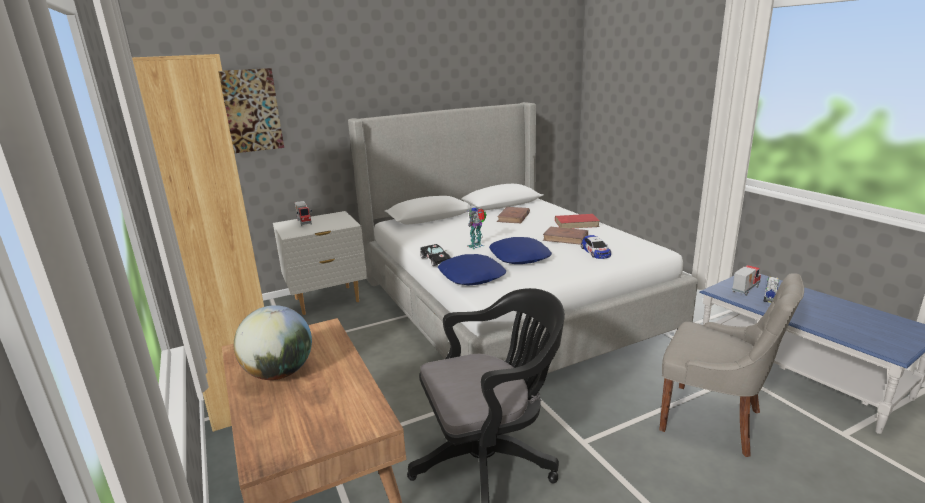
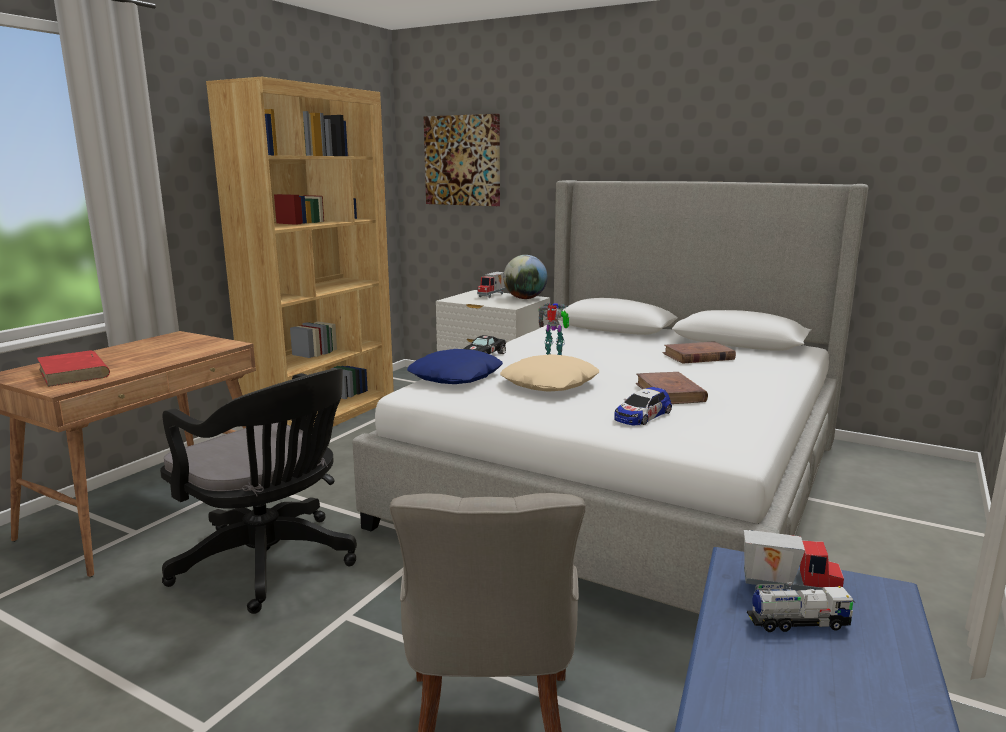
camera: 55 degrees right, 5 degrees down
(279, 373) = (138, 351): globe -> globe (525, 298)
(520, 257) = (550, 383): blue pillow -> beige pillow
(577, 223) = (748, 388): red book -> red book (74, 373)

